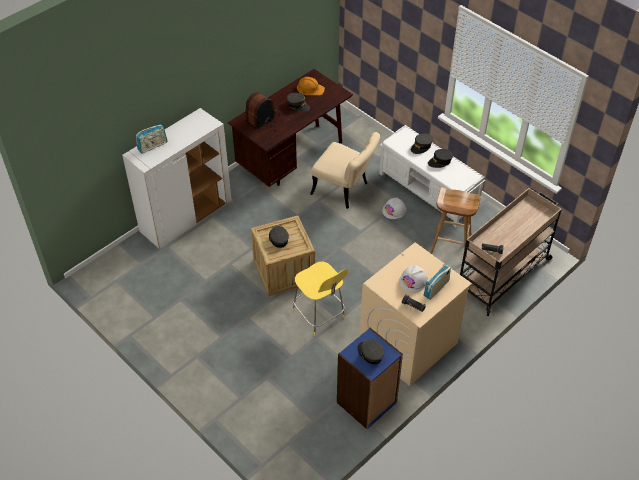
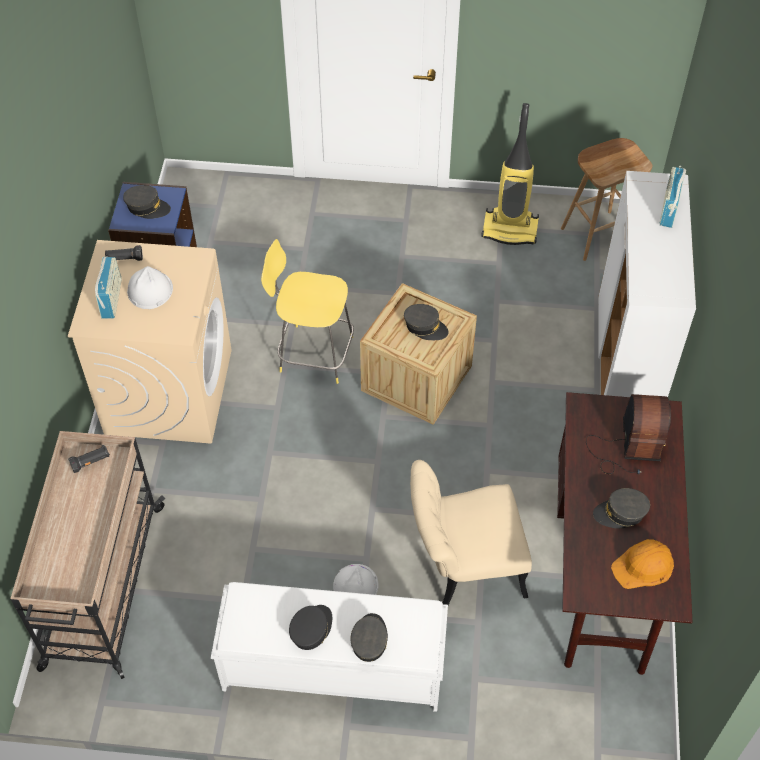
camera: 140 degrees right, 5 degrees up
(152, 312) = (510, 229): none -> vacuum cleaner
(450, 246) = (218, 580): brown stool -> brown stool (597, 234)

